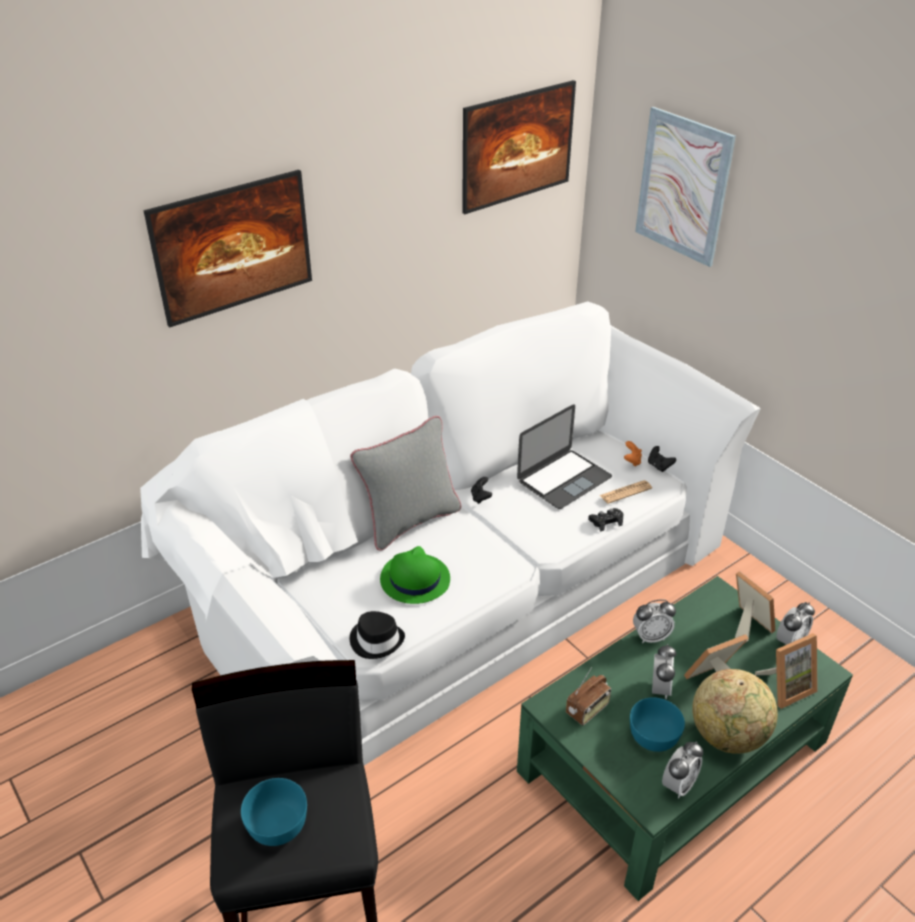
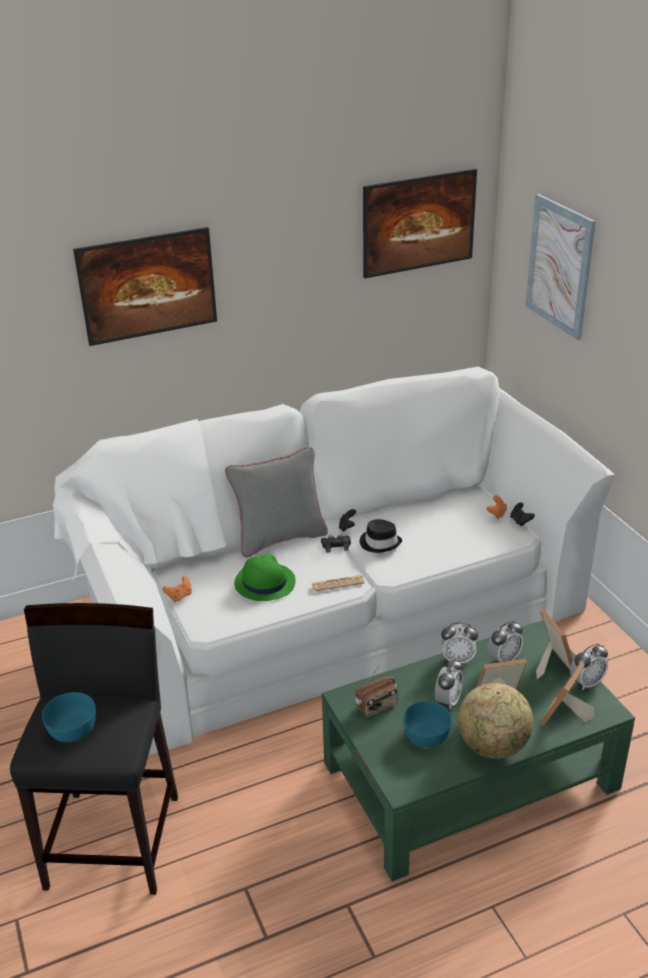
camera: 15 degrees right, 5 degrees down
(324, 612) = (179, 596): none -> orange game controller
(376, 640) = (214, 623): black hat -> black hat (380, 542)
(564, 479) = (428, 521): laptop -> none
(606, 522) = (451, 560): black game controller -> black game controller (336, 546)
(625, 492) = (479, 538): newspaper -> newspaper (337, 583)
(678, 785) = (431, 776): alarm clock -> alarm clock (504, 659)
(785, 687) = (564, 717): picture frame -> picture frame turned 135 degrees clockwise

